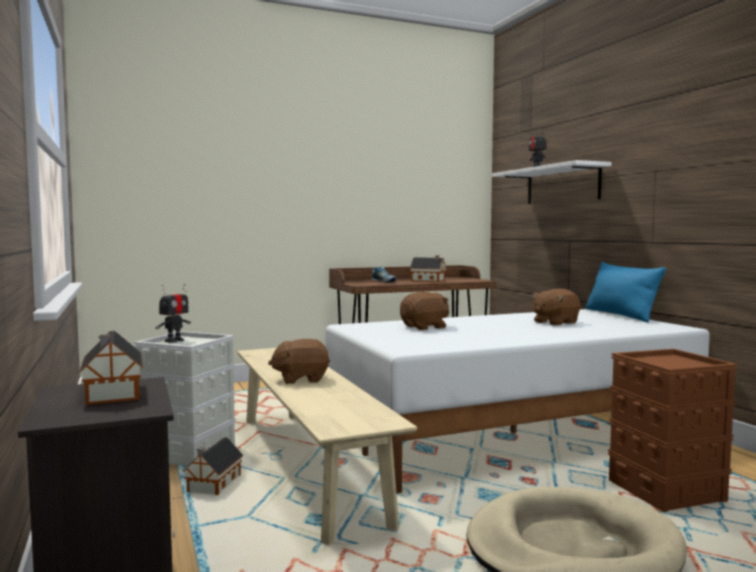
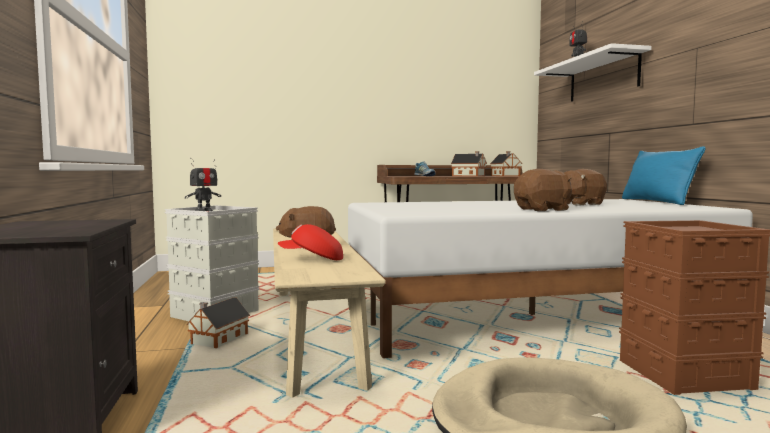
camera: 10 degrees right, 0 degrees up
(112, 394) = (66, 225): toy house -> toy house (505, 176)
(323, 400) = (312, 259): none -> red cap
(425, 327) = (441, 204): brown plush toy -> brown plush toy (543, 209)

